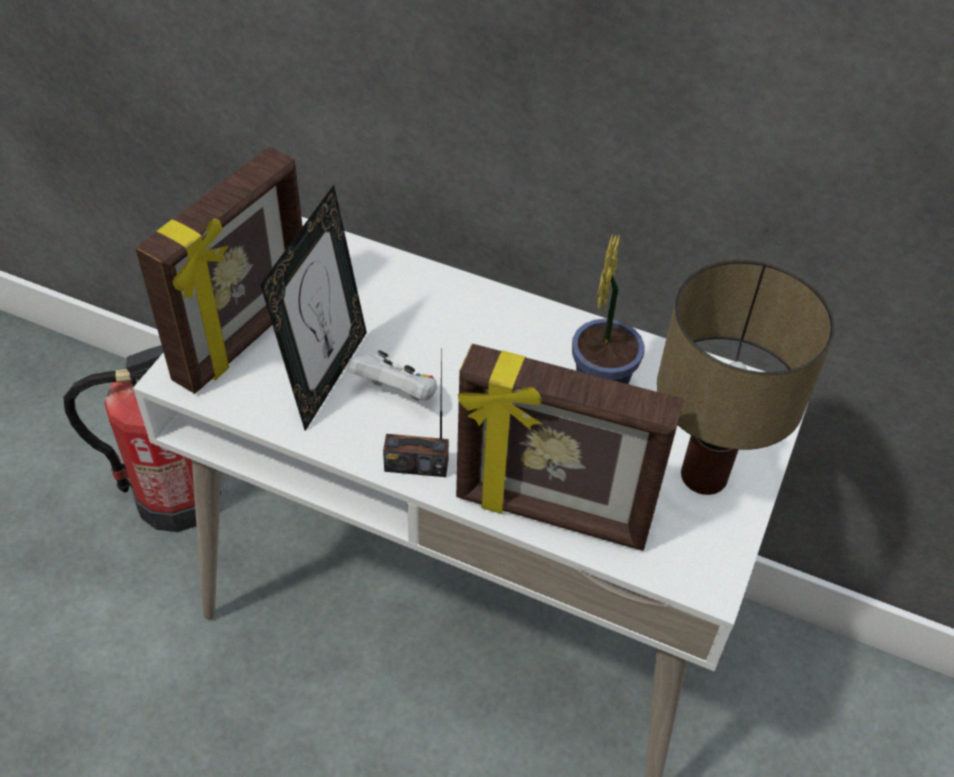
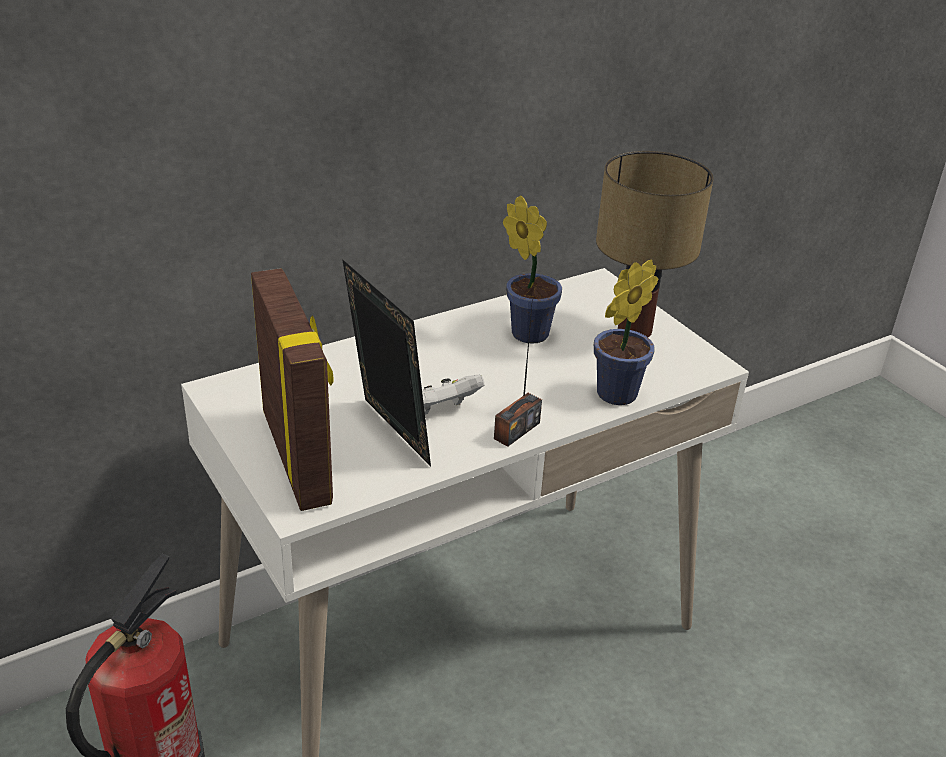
camera: 55 degrees left, 15 degrees down
(551, 514) = (612, 396): picture frame -> potted plant

